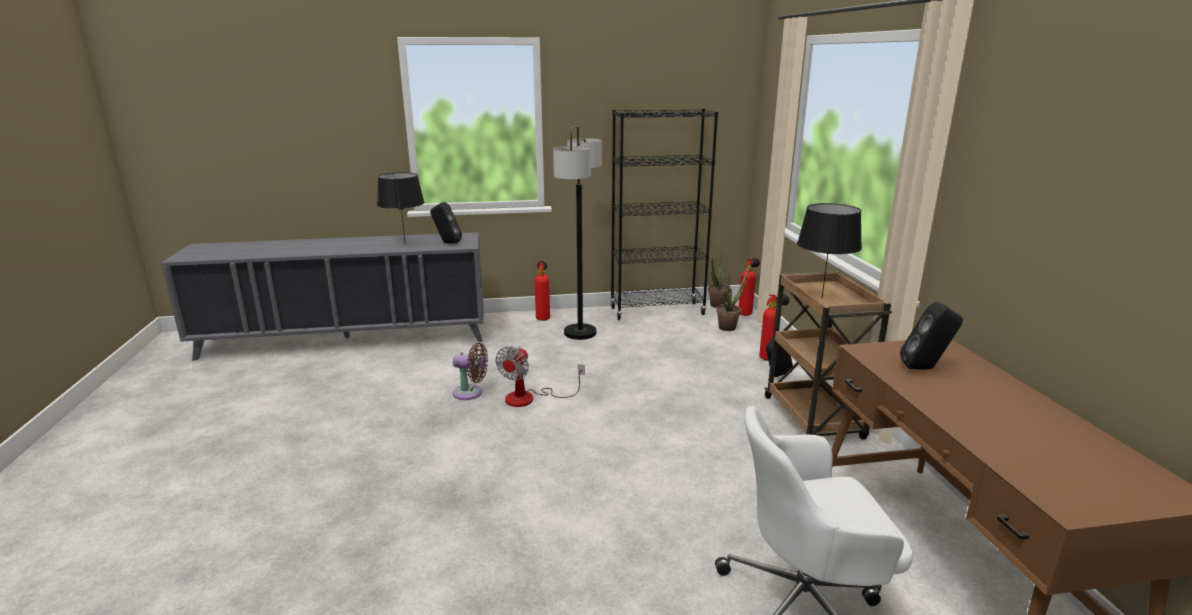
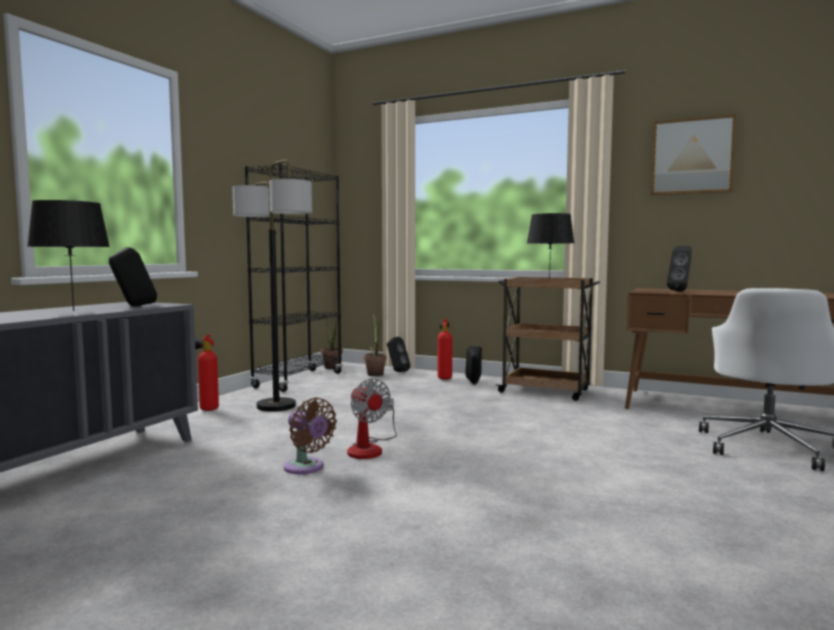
camera: 55 degrees left, 15 degrees down
(471, 393) = (306, 468): brown fan -> brown fan turned 90 degrees clockwise
(746, 313) = (364, 366): fire extinguisher -> none
(755, 331) = (397, 371): none -> black speaker
(1057, 152) = (692, 156): none -> picture

